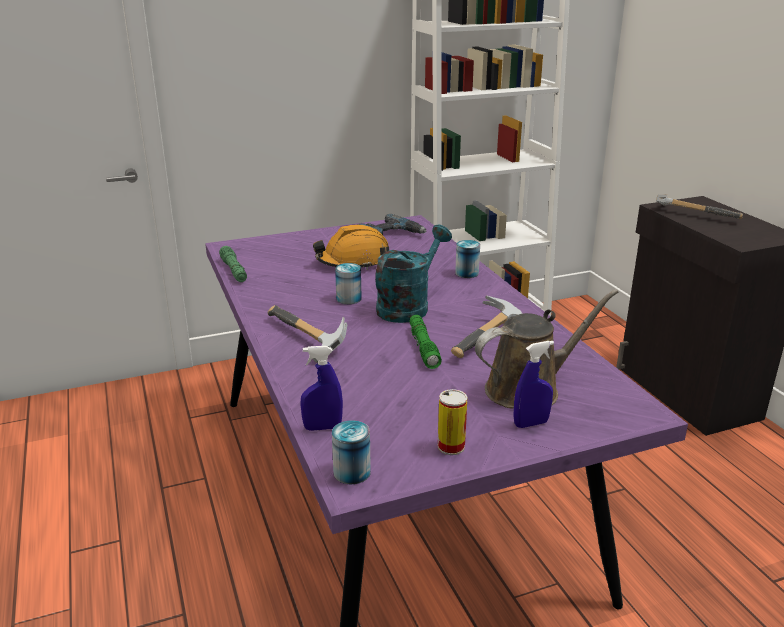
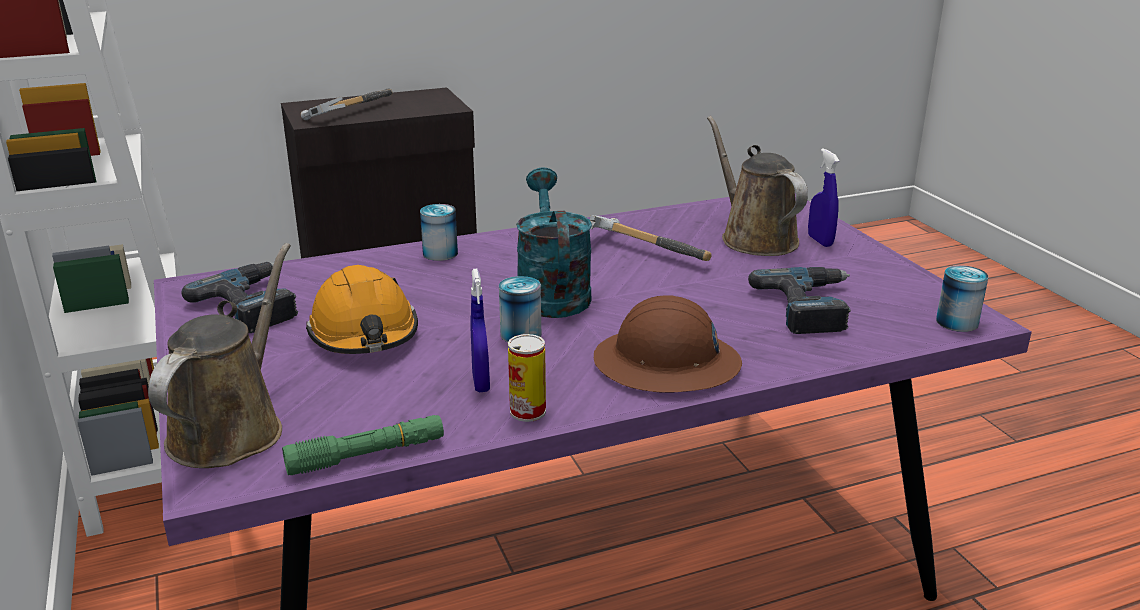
camera: 90 degrees left, 0 degrees up
(266, 245) = (231, 428): none -> brown watering can
(302, 340) = (666, 364): hammer -> brown hard hat
(322, 427) = (885, 340): blue spray bottle -> blue spray bottle (481, 383)
(383, 401) = (811, 307): none -> power drill
(408, 306) = (551, 292): turquoise watering can -> turquoise watering can turned 45 degrees clockwise
(423, 347) = (672, 284): green flashlight -> none
(451, 446) = (881, 276): can -> can (527, 411)

